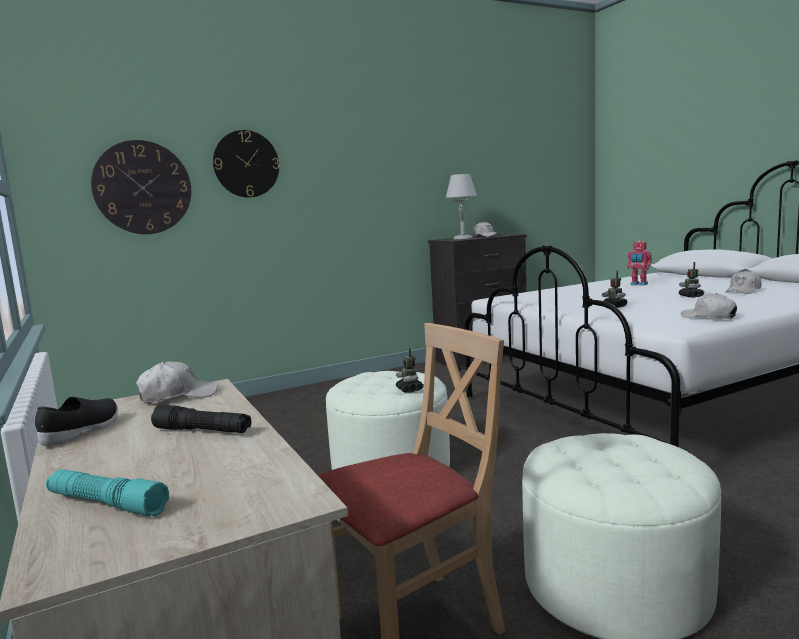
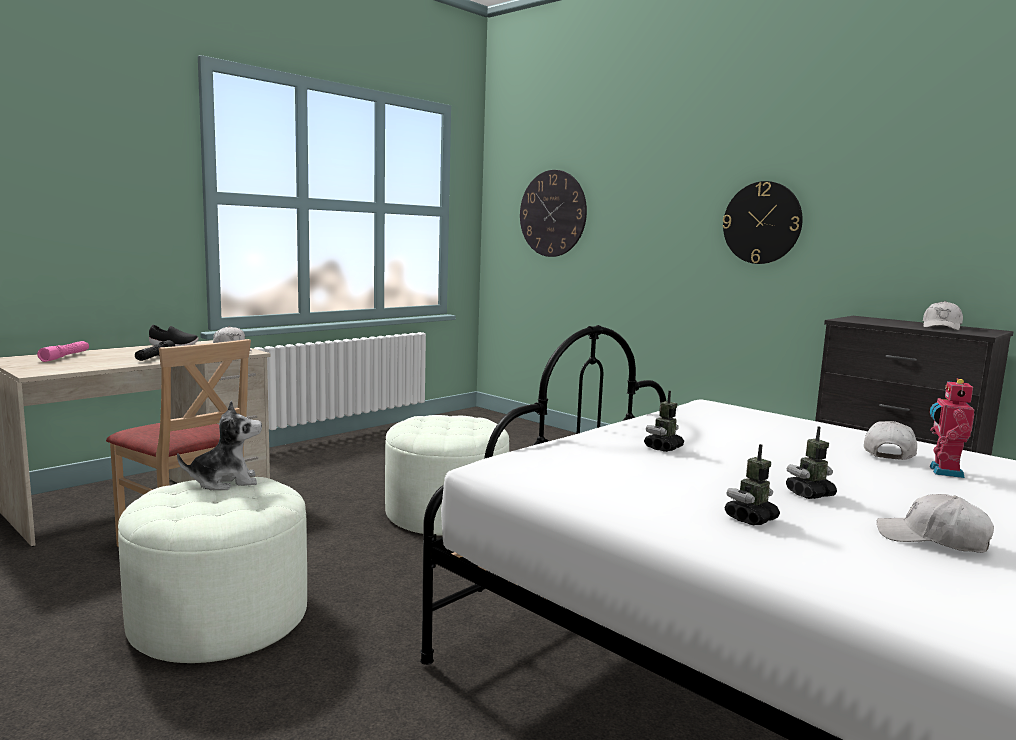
camera: 70 degrees right, 0 degrees up
(106, 504) = (65, 356): turquoise flashlight -> pink flashlight
(246, 164) = (636, 193): wall clock -> wall clock (762, 223)
(409, 390) = (421, 432): toy robot -> toy robot (751, 519)
(463, 238) = (884, 321): grey table lamp -> none
(566, 458) = (225, 482): none -> plush toy
(708, 317) = (587, 487): white cap -> white cap (889, 453)

